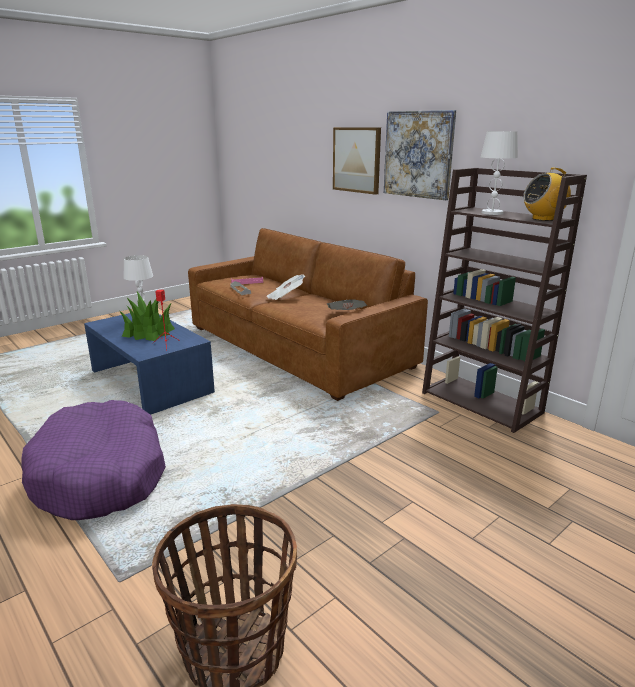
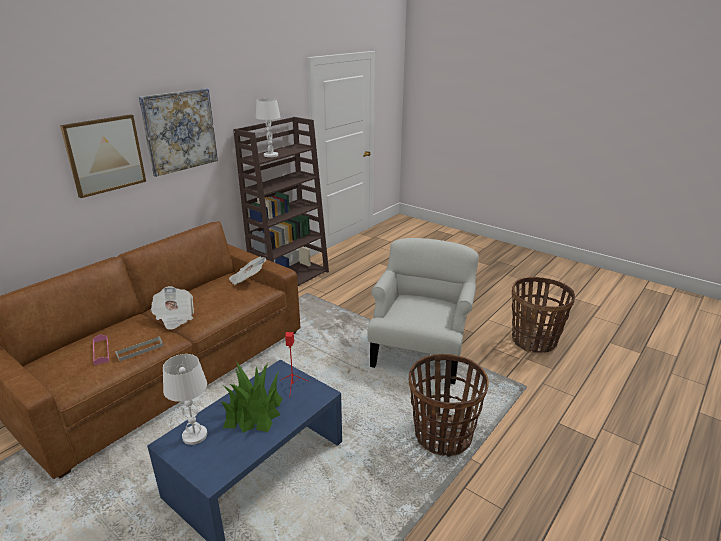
camera: 100 degrees left, 5 degrees up
(100, 475) = (442, 436): purple dog bed -> basket
(263, 488) = (420, 351): none -> white armchair
(543, 219) = (295, 148): radio -> none

